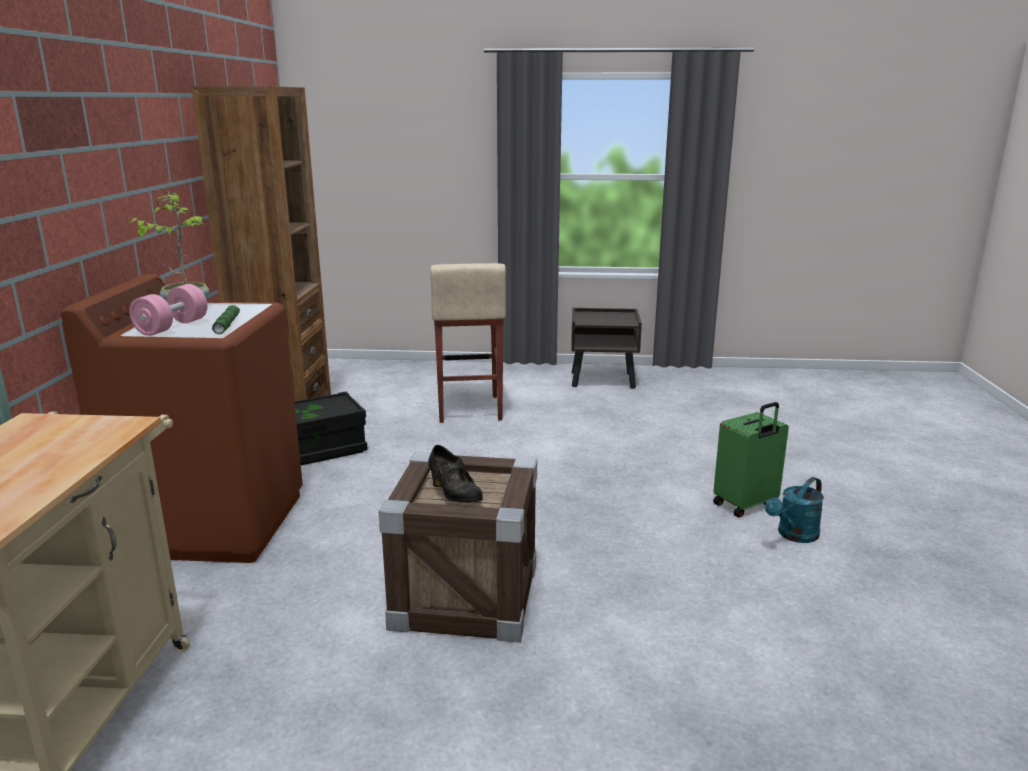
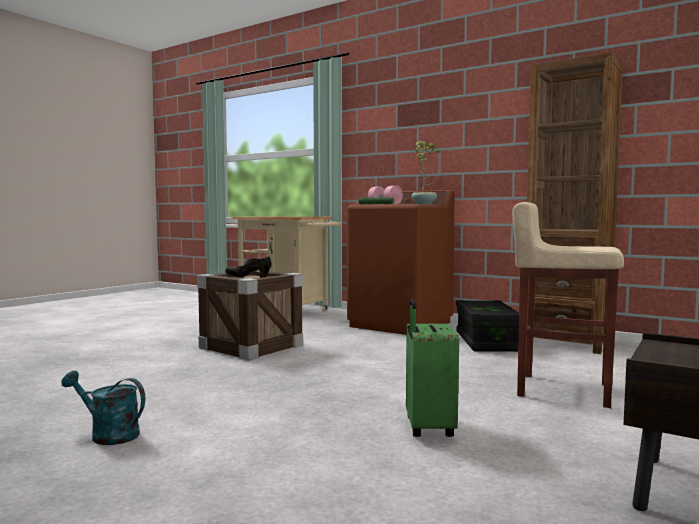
camera: 120 degrees right, 15 degrees down
(745, 505) = (182, 436): green suitcase -> green suitcase (427, 428)
(794, 535) = (108, 434): turquoise watering can -> turquoise watering can turned 60 degrees counterclockwise

